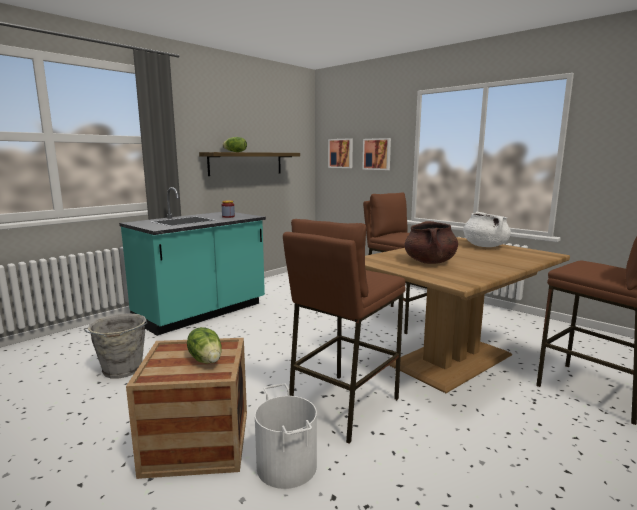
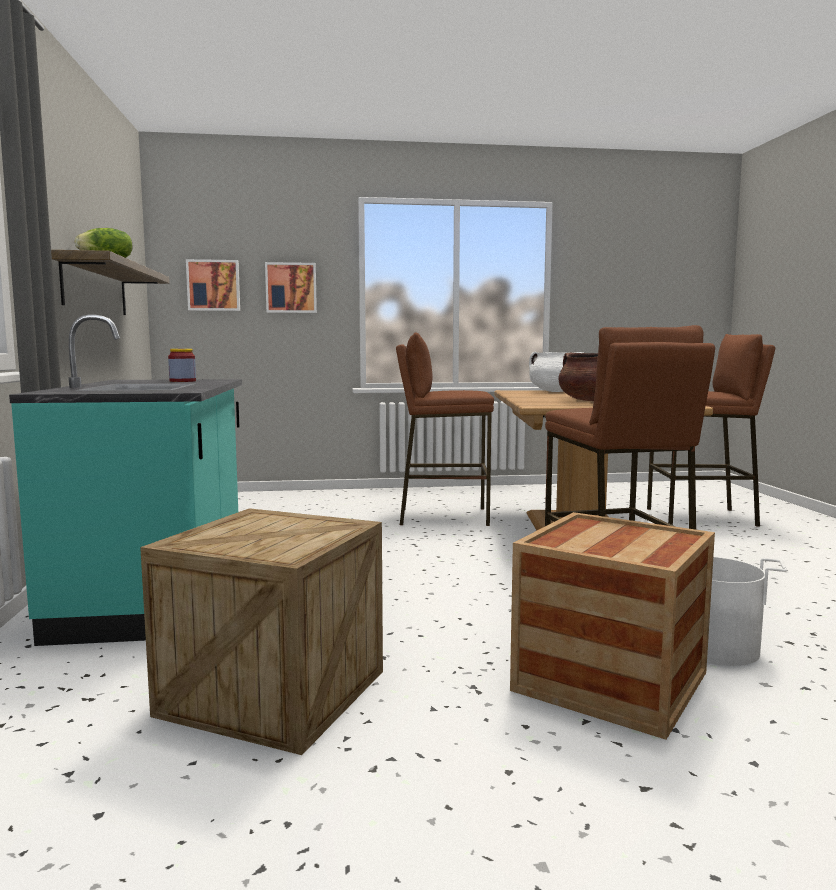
camera: 50 degrees left, 5 degrees down
(122, 370) = (274, 692): grey bucket -> crate
(206, 359) = (622, 535): lettuce -> none

